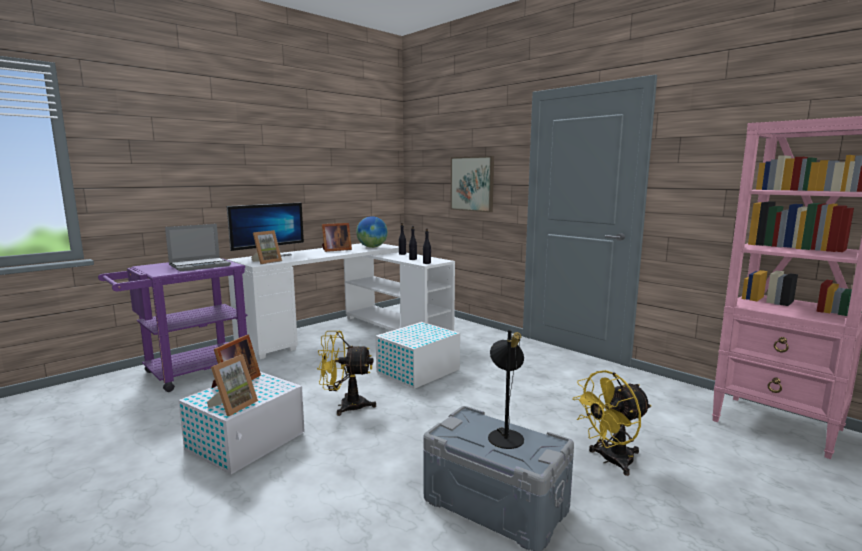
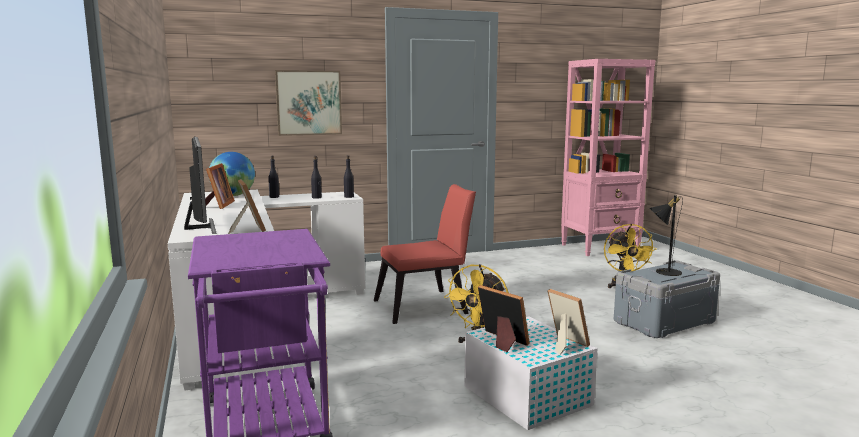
camera: 65 degrees left, 0 degrees up
(200, 265) = (273, 242): laptop -> none
(417, 371) = (426, 307): white storage box -> red chair

